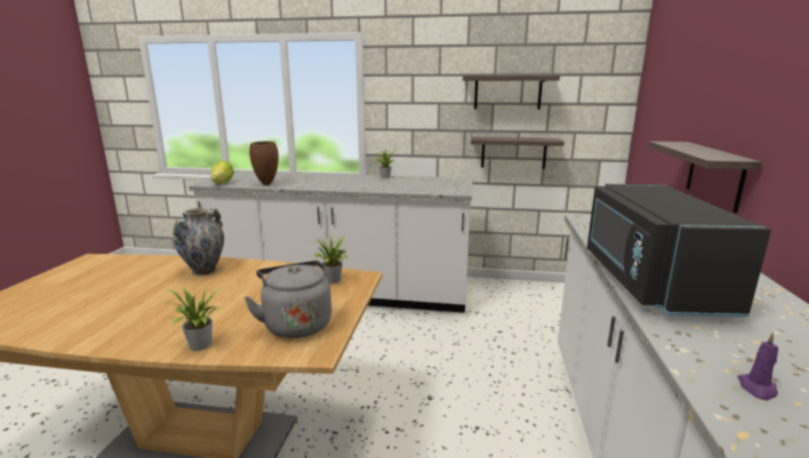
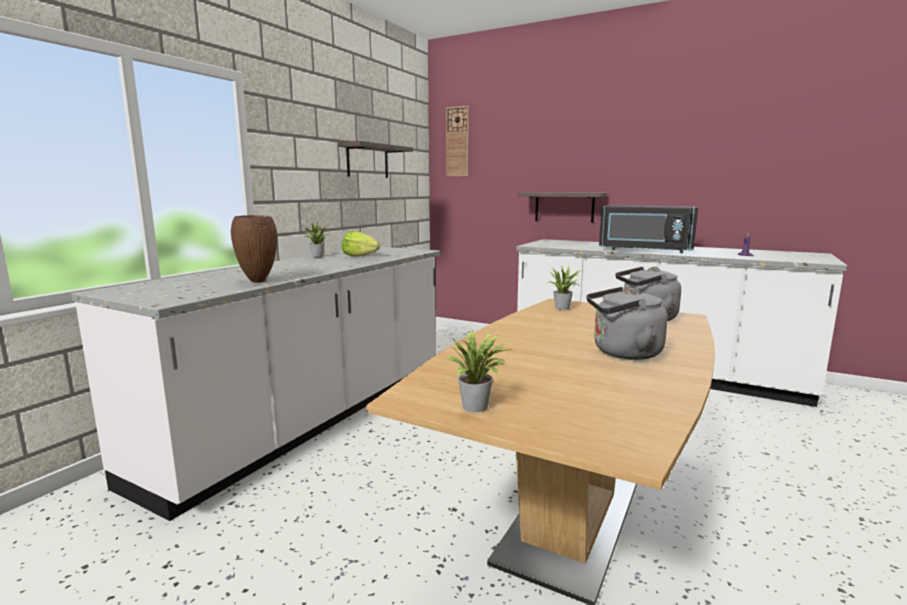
camera: 70 degrees left, 5 degrees down
(156, 313) = (623, 353): none -> grey kettle
(199, 346) = (687, 339): potted plant -> potted plant (478, 407)
(204, 271) = (510, 341): vase -> none
(222, 183) = (192, 295): lettuce -> lettuce (360, 256)
(513, 153) = (375, 219): shelf -> none
(656, 61) = (457, 142): none -> wall clock

